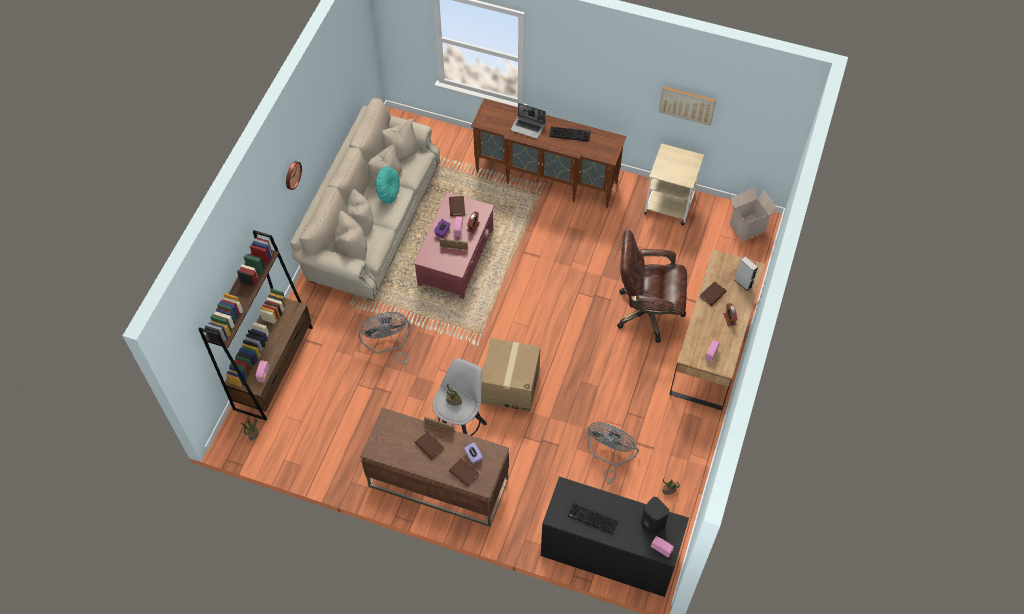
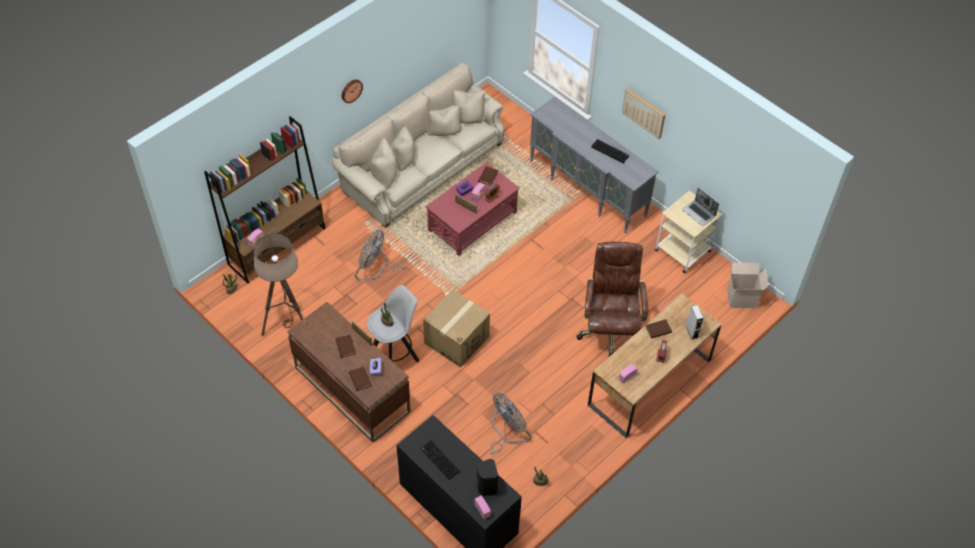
camera: 25 degrees right, 5 degrees down
(334, 445) = (288, 324): none -> floor lamp
(389, 194) = (439, 146): turquoise pillow -> none
(389, 344) = (377, 266): grey fan -> grey fan turned 75 degrees counterclockwise
(528, 127) = (577, 133): laptop -> laptop (699, 213)
(546, 178) = (587, 189): brown cabinet -> grey cabinet
(648, 312) = (610, 331): brown office chair -> brown office chair turned 60 degrees clockwise
(687, 104) = (714, 159): picture -> picture (644, 112)

